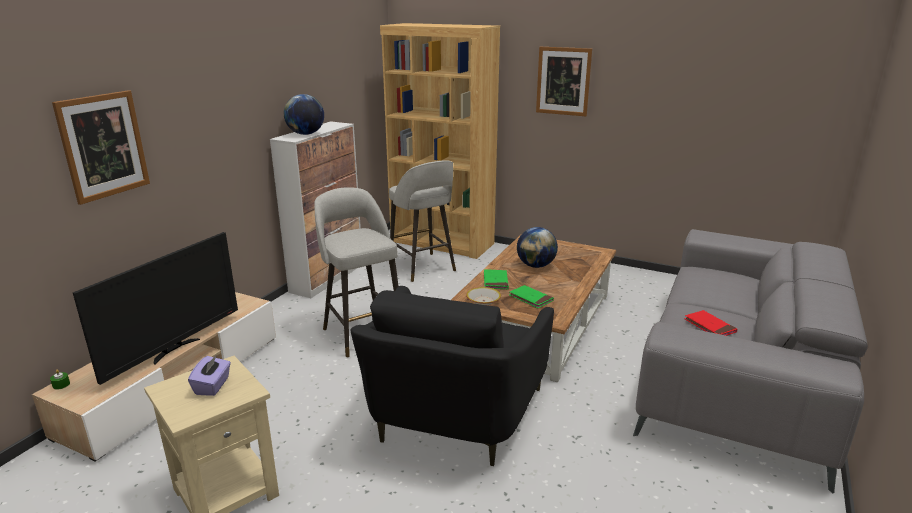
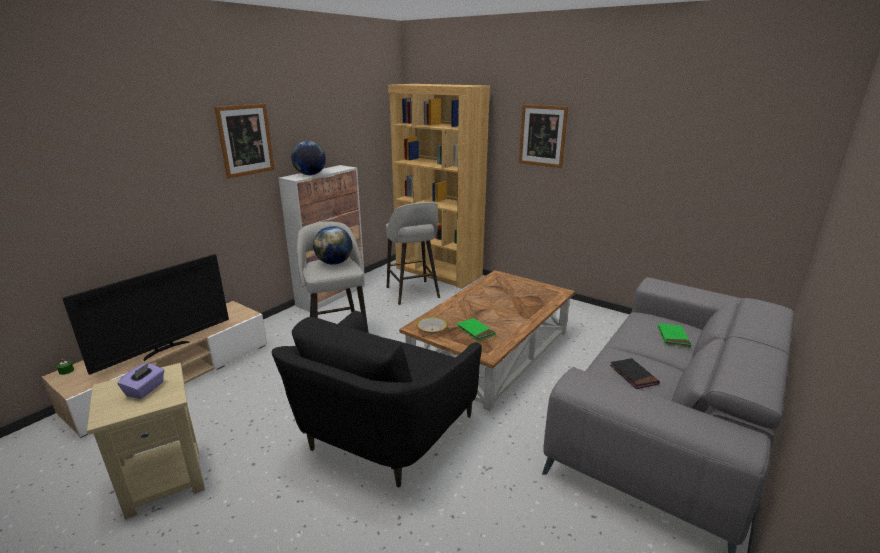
camera: 10 degrees right, 0 degrees up
(103, 146) = (112, 177): picture -> picture (245, 140)
(495, 281) = (451, 312): green book -> green book (673, 337)
(536, 265) = (494, 300): globe -> globe (334, 263)
(709, 326) = (633, 375): red book -> black book

